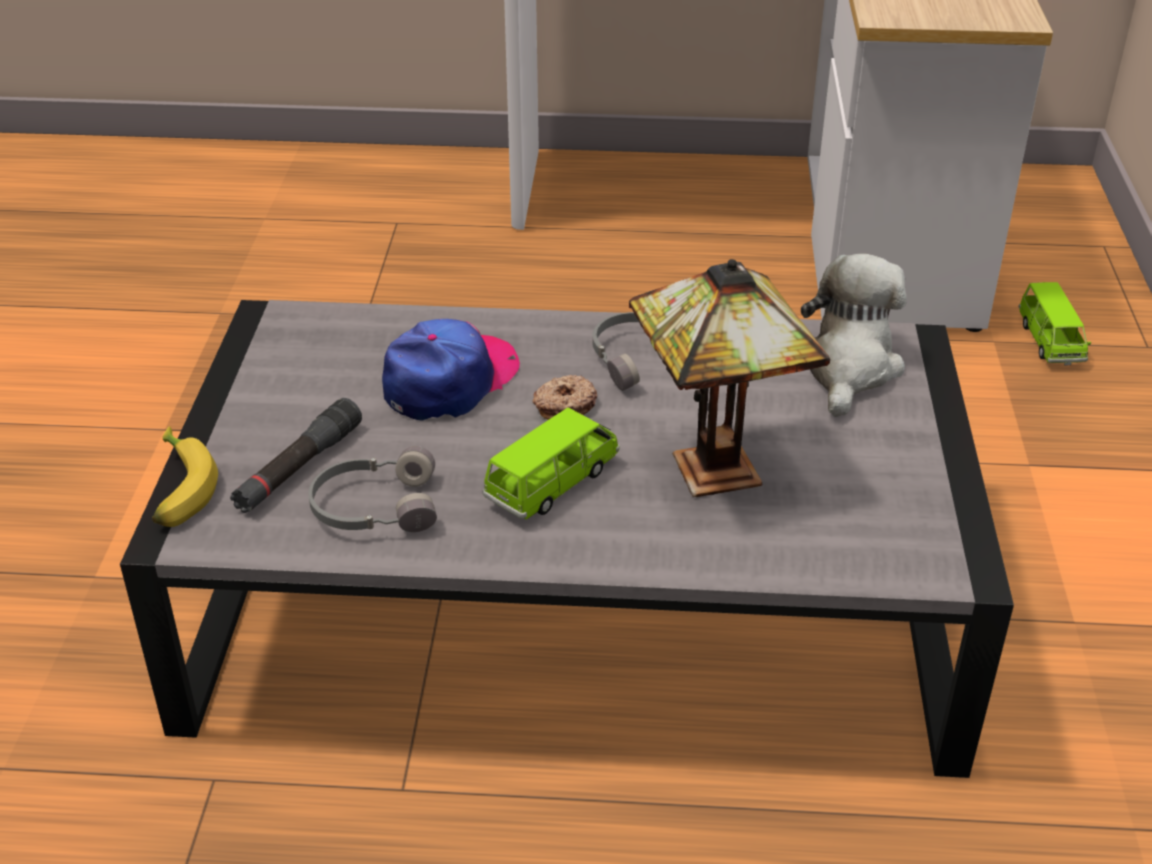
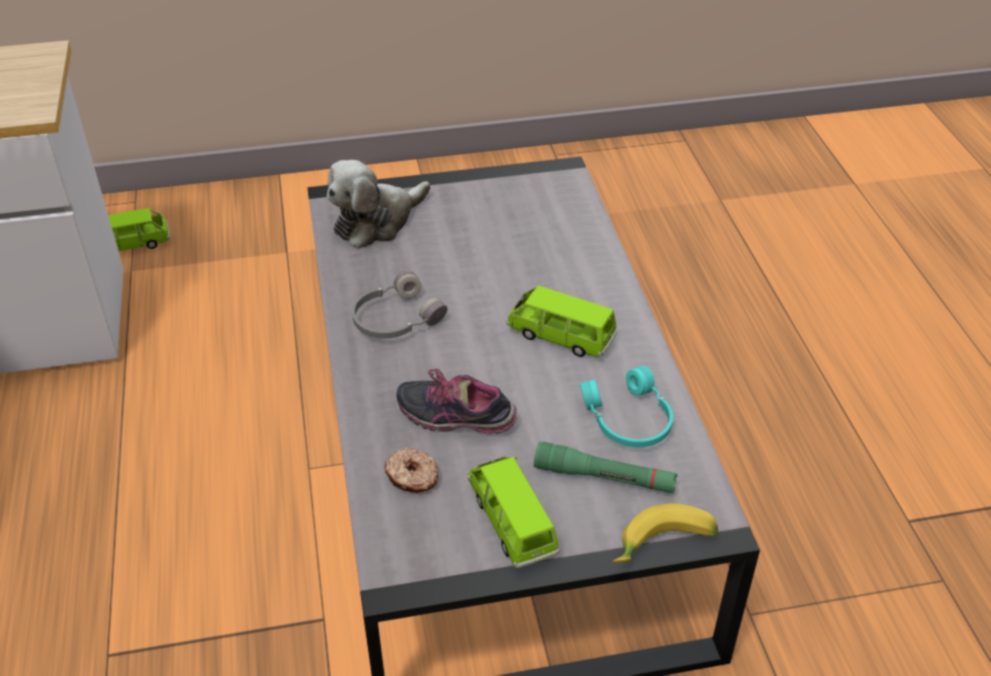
camera: 105 degrees left, 5 degrees up
(282, 393) = (512, 522): none -> green toy car
(298, 468) = (604, 477): black flashlight -> green flashlight
(374, 507) = (627, 420): grey headphones -> turquoise headphones
(450, 381) = (457, 418): cap -> shoe
(564, 405) = (468, 347): donut -> donut (412, 477)
(710, 466) = (511, 269): table lamp -> none
(849, 369) = (376, 222): plush toy -> plush toy turned 45 degrees counterclockwise

